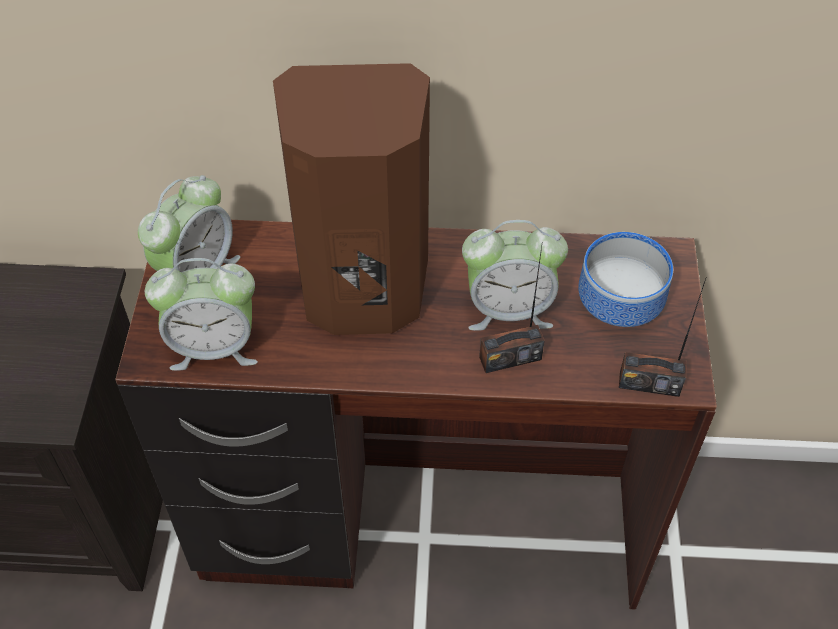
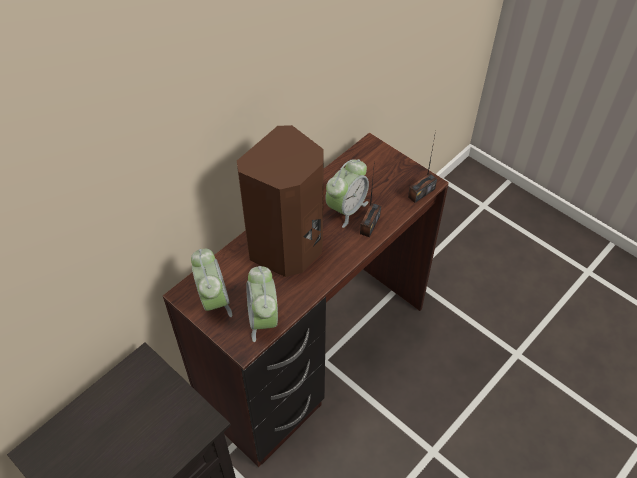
camera: 50 degrees left, 0 degrees up
(214, 347) = (263, 319): alarm clock -> alarm clock turned 135 degrees clockwise
(620, 307) = (379, 176): bowl -> none

